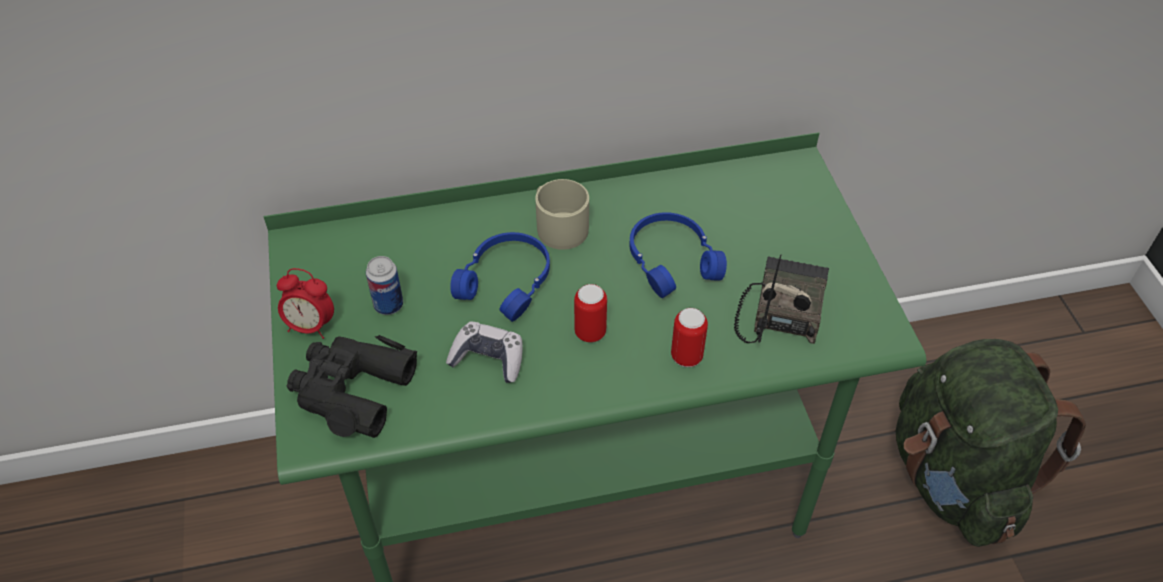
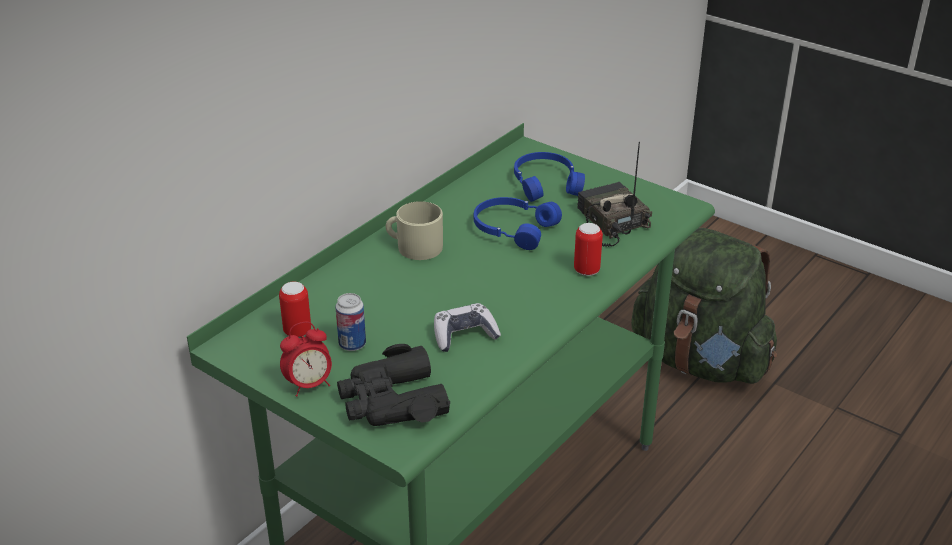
camera: 40 degrees left, 15 degrees down
(507, 282) = (420, 291): blue headphones -> blue headphones (546, 184)
(590, 332) = (512, 289): can -> can (297, 331)

